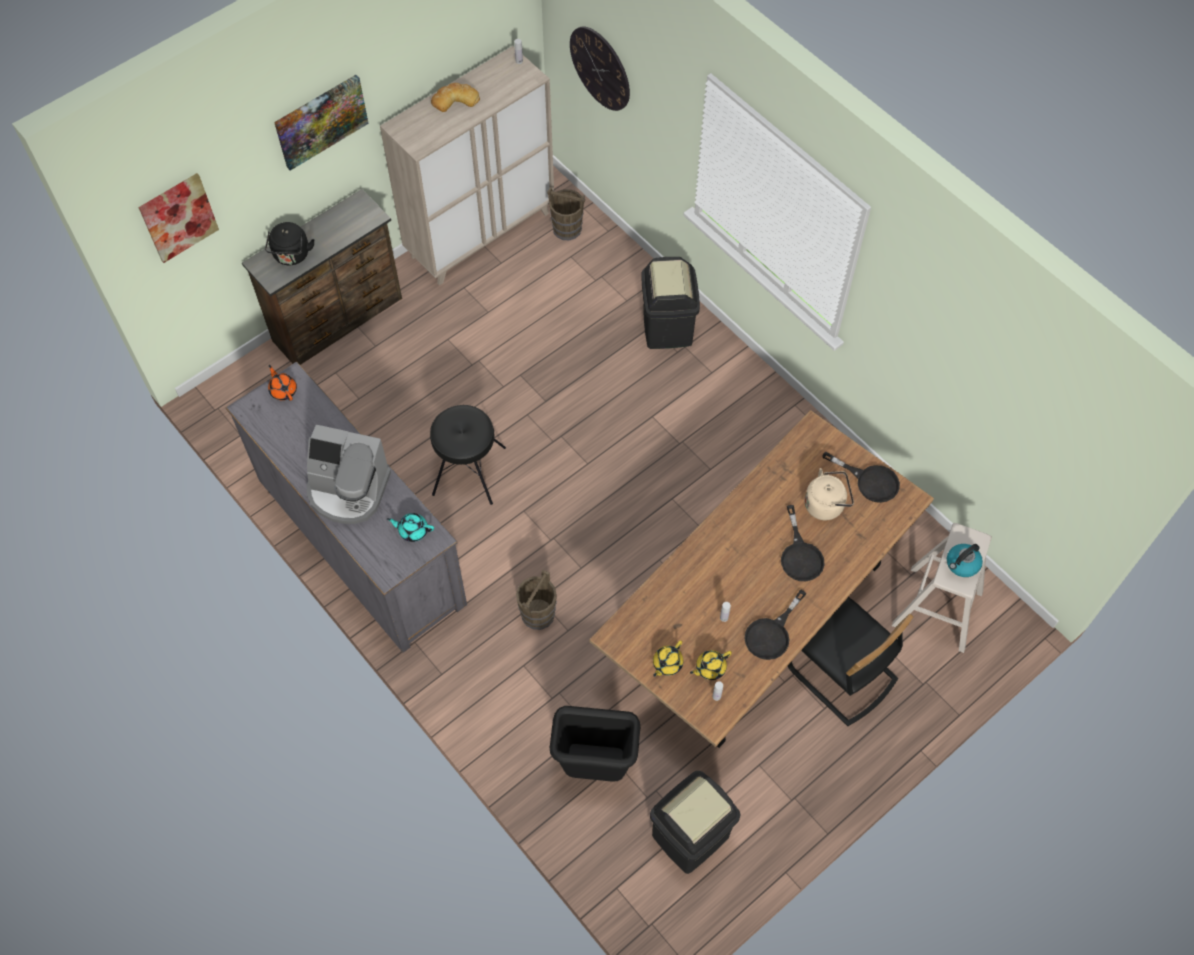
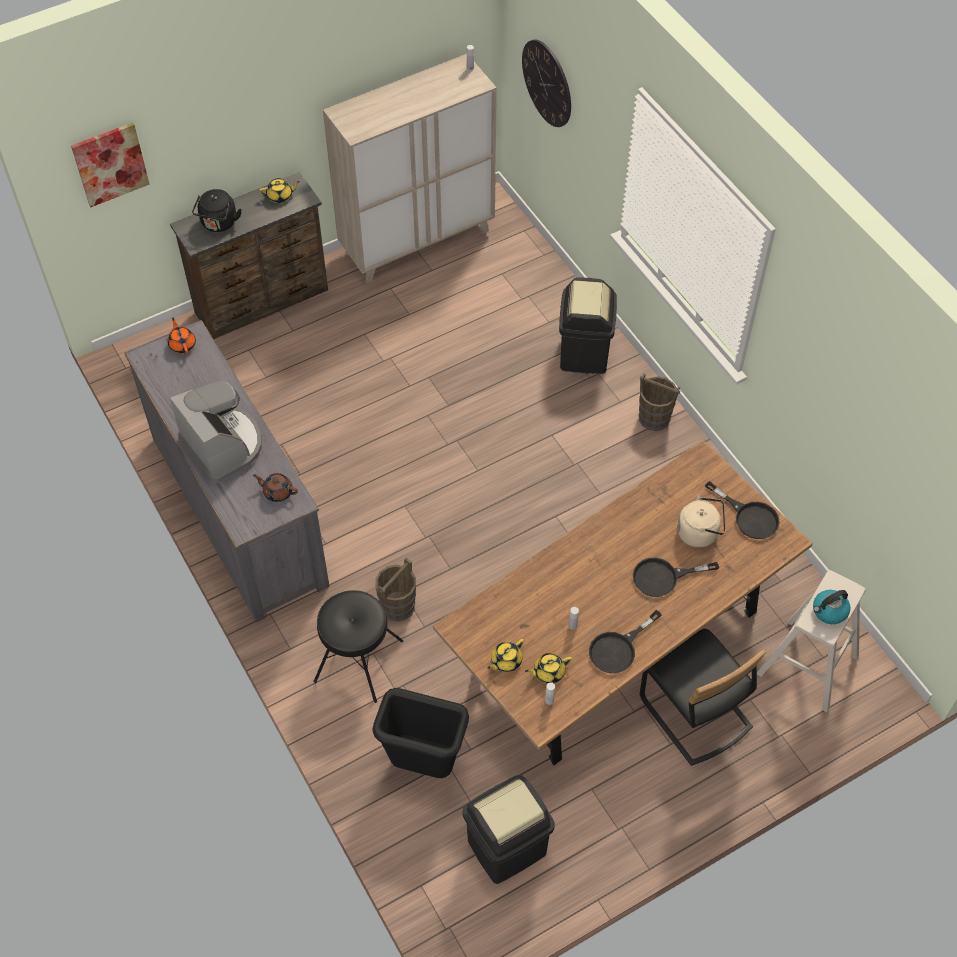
camera: 10 degrees right, 5 degrees down
(321, 121) = (263, 94): picture -> none
(348, 217) = (280, 196): none -> yellow teapot
(348, 490) = (223, 445): coffee machine -> coffee machine turned 150 degrees counterclockwise
(412, 530) = (277, 491): turquoise teapot -> brown teapot
(455, 99) = (400, 95): bread -> none
(468, 471) = (358, 460): black stool -> black stool (357, 660)
(567, 229) = (503, 247): brown bucket -> brown bucket (654, 418)
(800, 555) = (663, 577): black frying pan -> black frying pan turned 75 degrees clockwise

